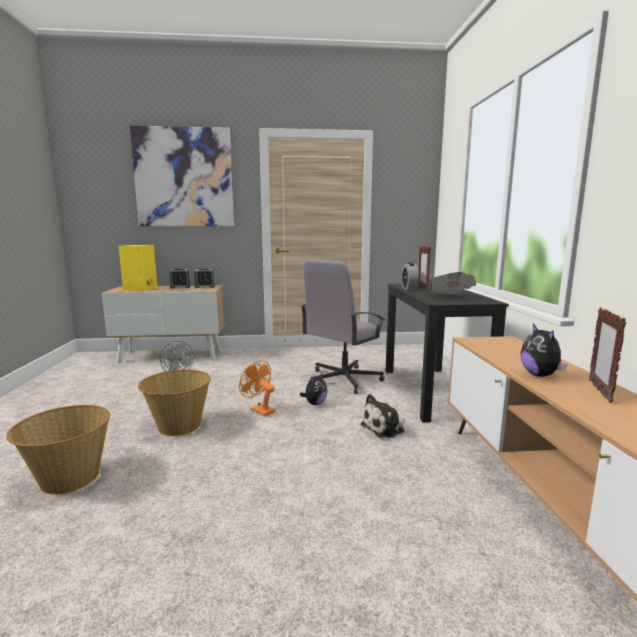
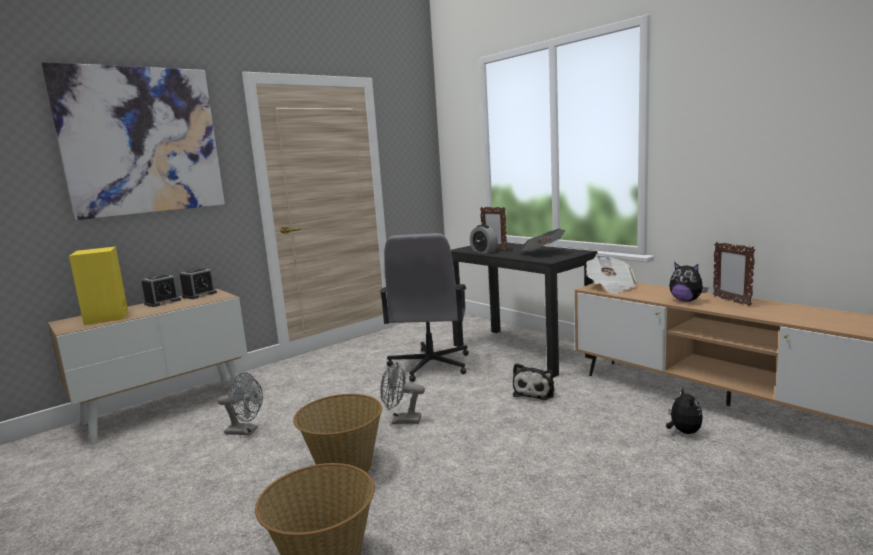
camera: 35 degrees left, 0 degrees up
(259, 410) = (401, 420): orange fan -> grey fan
(315, 403) = (443, 395): plush toy -> plush toy (683, 432)
(491, 344) = (610, 287): none -> newspaper

